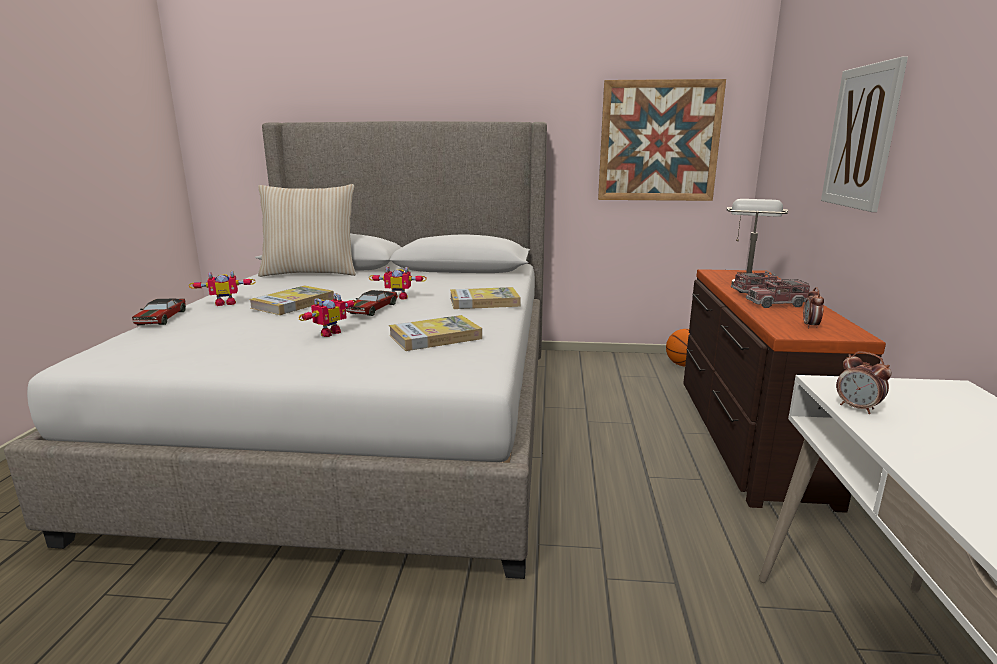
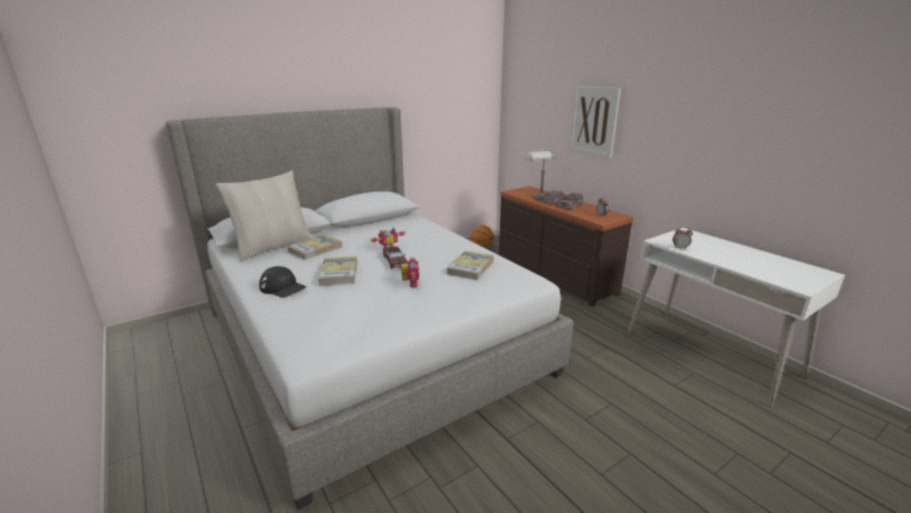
camera: 40 degrees left, 5 degrees up
(161, 318) = (269, 313): toy car -> none
(226, 303) = (283, 287): toy robot -> black cap
(484, 302) = (442, 239): book -> book (315, 249)
(659, 141) = (452, 114): picture -> none

